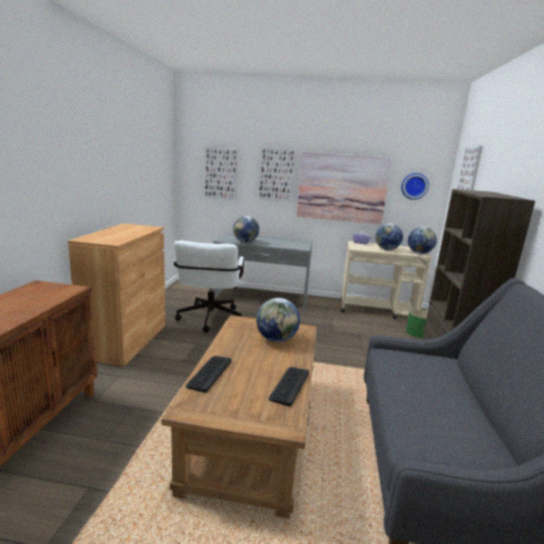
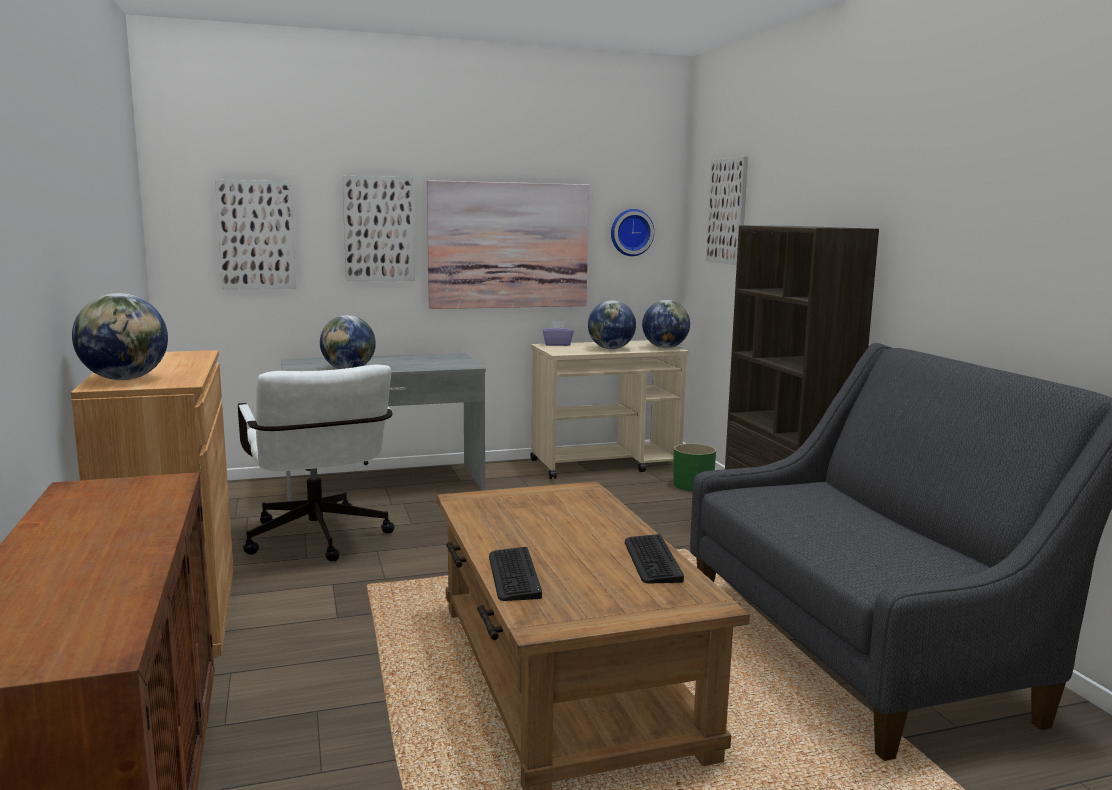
camera: 25 degrees left, 5 degrees down
(276, 339) = (560, 510): globe -> globe (125, 379)

